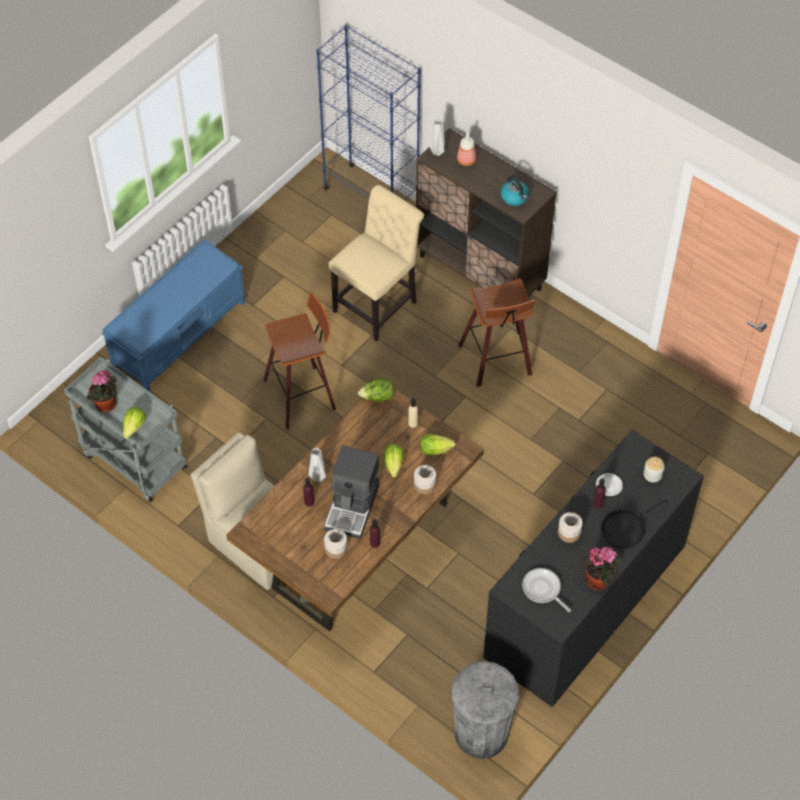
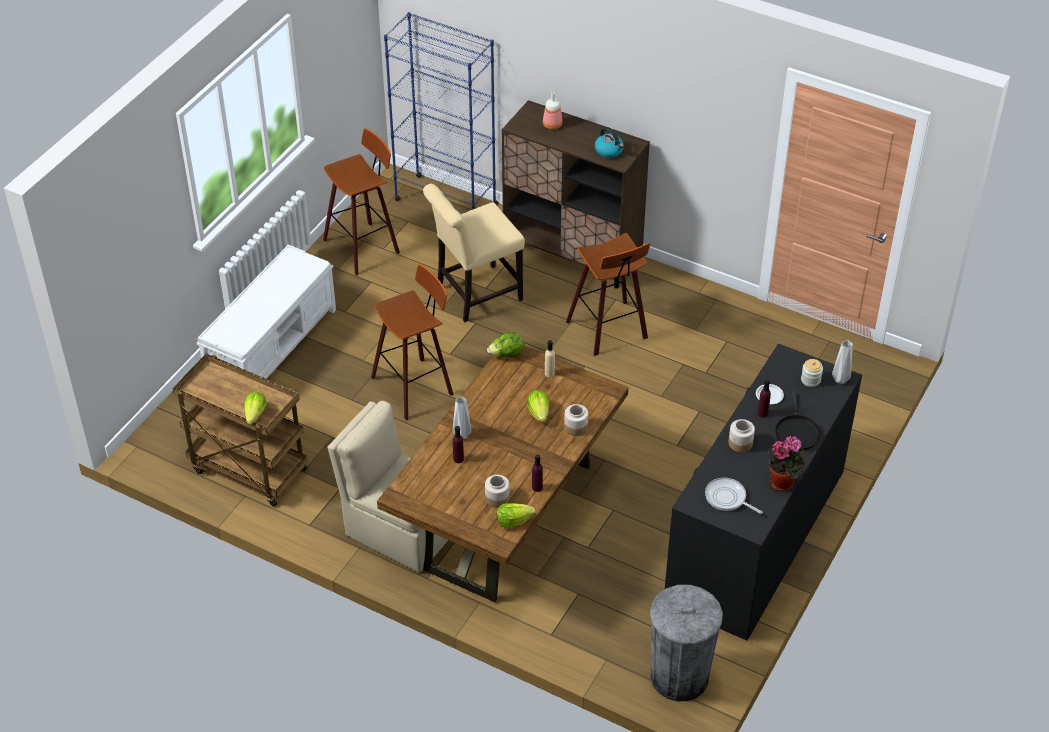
camera: 10 degrees left, 10 degrees down
(106, 406) = (221, 399): potted plant -> none
(132, 461) = (247, 470): grey cart -> brown cart
(180, 333) = (273, 346): blue bench -> white bench
(284, 236) = (364, 246): none -> stool
(353, 506) = (505, 457): coffee machine -> none
(378, 304) = (475, 295): beige chair -> beige chair turned 150 degrees counterclockwise
(435, 449) = (578, 394): lettuce -> lettuce (513, 521)
(438, 152) = (522, 121): grey vase -> grey vase (841, 380)
(625, 529) = (796, 432): black frying pan -> black frying pan turned 45 degrees counterclockwise

